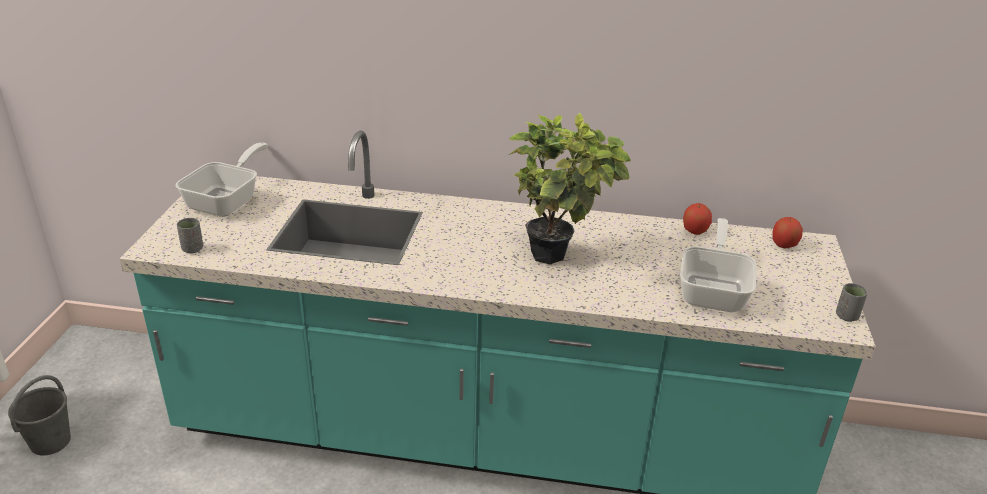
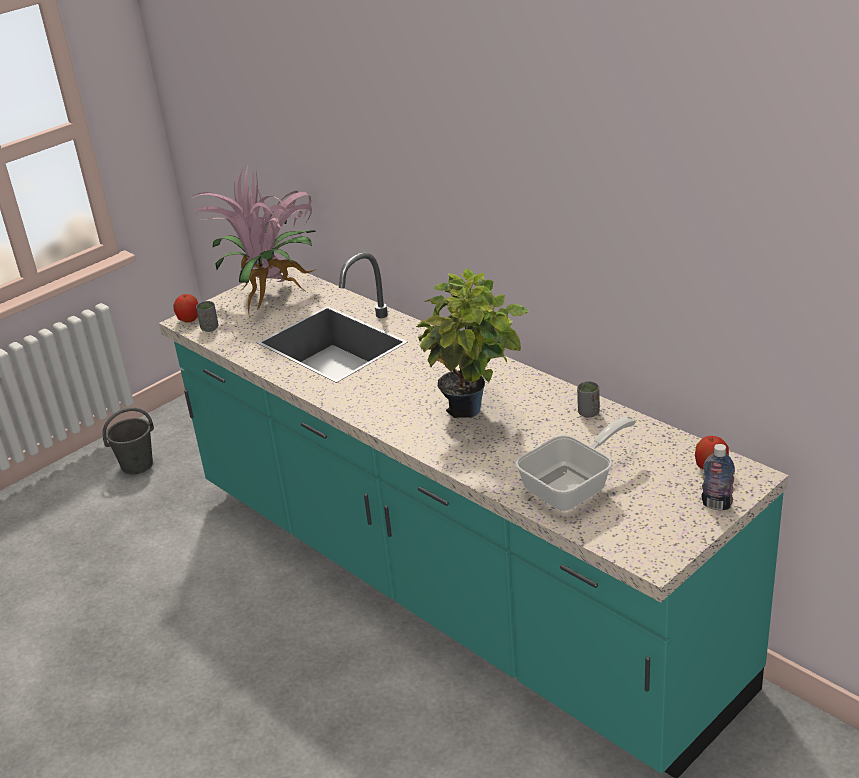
camera: 40 degrees right, 0 degrees up
(228, 200) = (273, 294): frying pan -> potted plant
(695, 231) = (634, 427): apple -> apple (189, 319)
(824, 271) = (716, 505): none -> bottle
(846, 316) = (673, 553): grey cup -> grey cup (588, 413)

